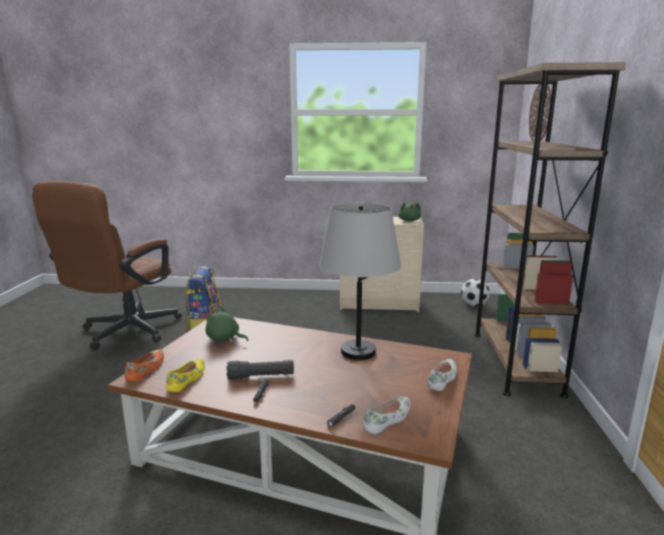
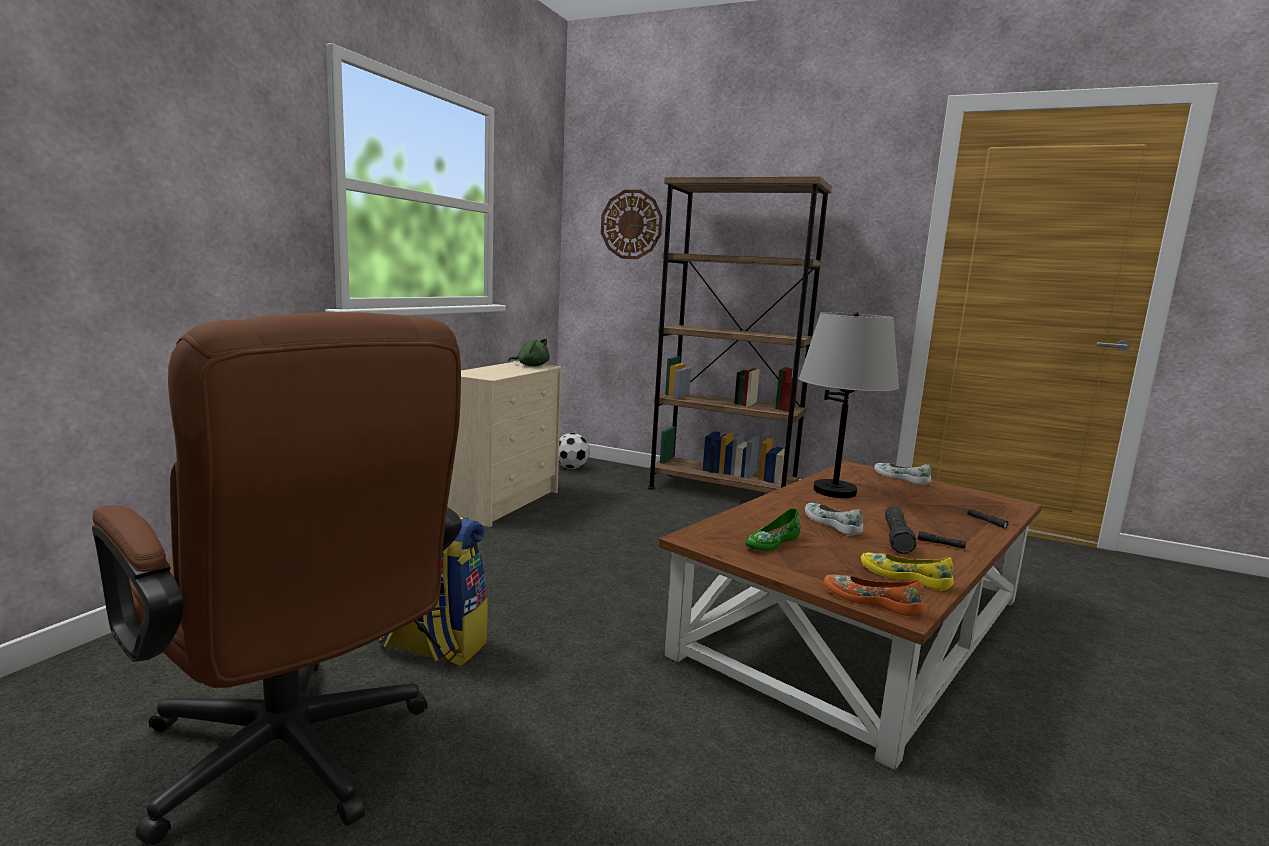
camera: 70 degrees left, 5 degrees down
(224, 339) = (771, 542): green plush toy -> green shoe
(388, 419) = (983, 508): white shoe -> white shoe (832, 524)

